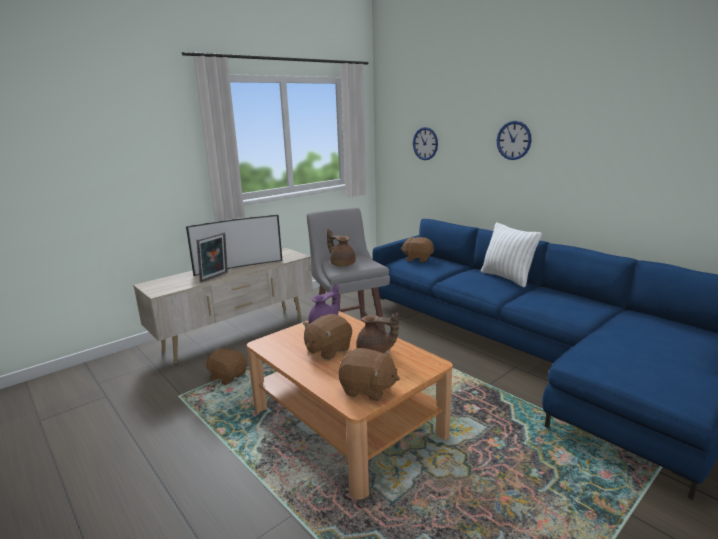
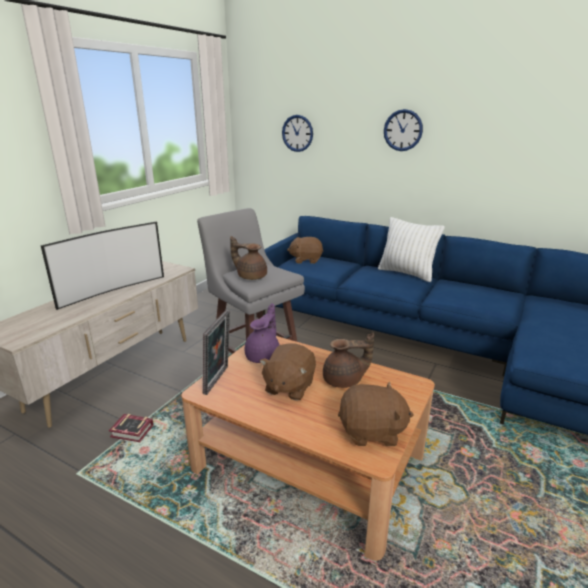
camera: 20 degrees left, 5 degrees up
(215, 277) = (89, 308): picture frame -> picture frame (218, 380)
(228, 376) = (133, 432): brown plush toy -> book

